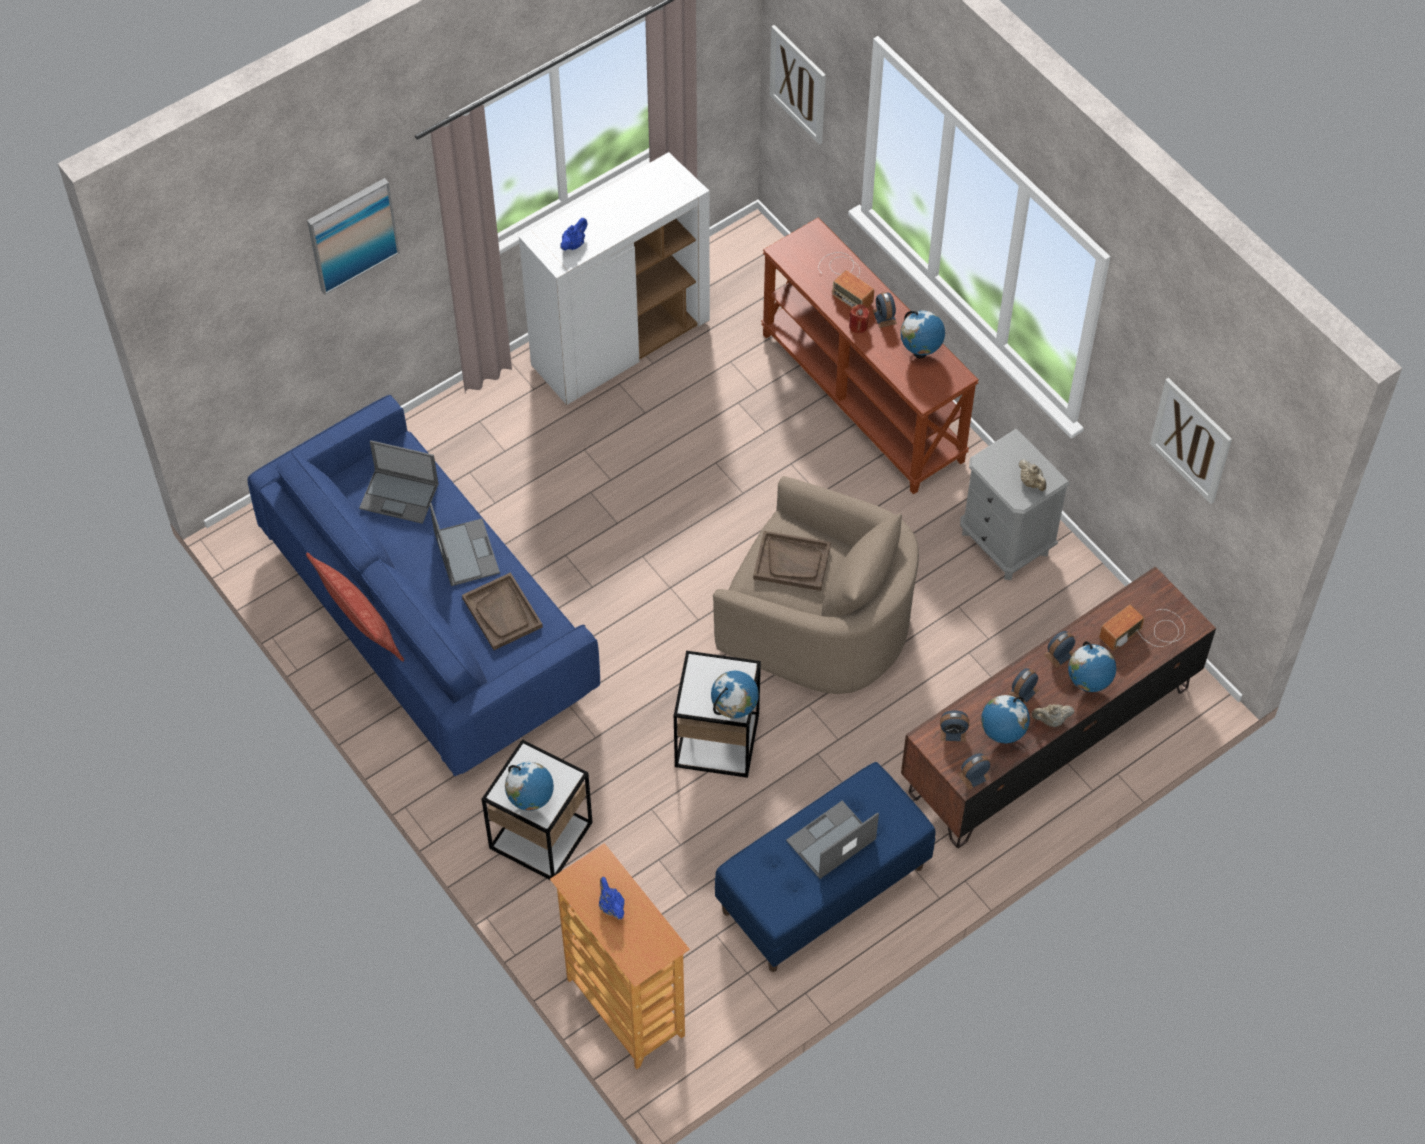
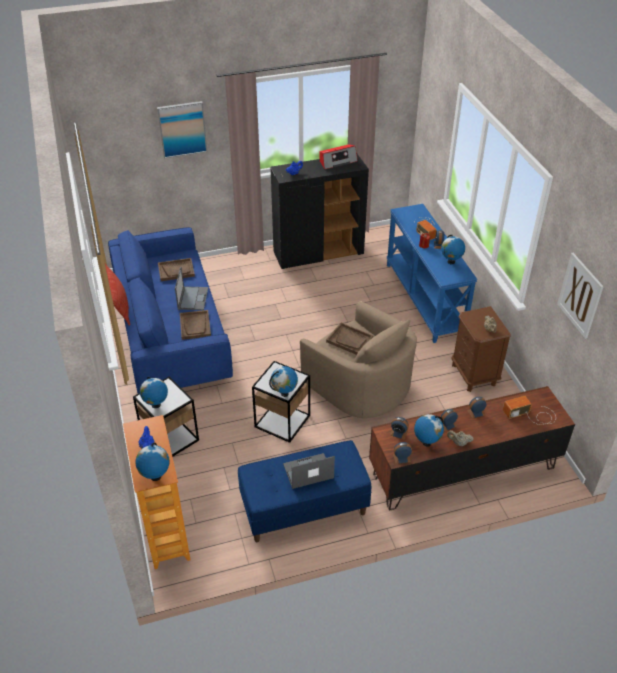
camera: 20 degrees right, 15 degrees down
(400, 496) = (176, 270): laptop -> brown tray
(621, 344) = (318, 254): white cabinet -> black cabinet
(642, 186) = (337, 161): none -> radio
(798, 84) = (427, 134): picture -> none
(864, 397) = (425, 299): brown console table -> blue console table
(1006, 542) = (474, 375): grey nightstand -> brown nightstand
(1087, 685) = (487, 431): globe -> globe (155, 477)

